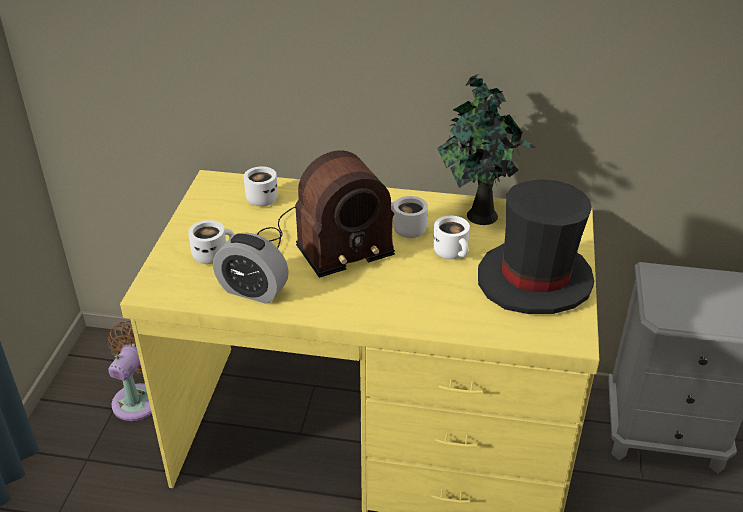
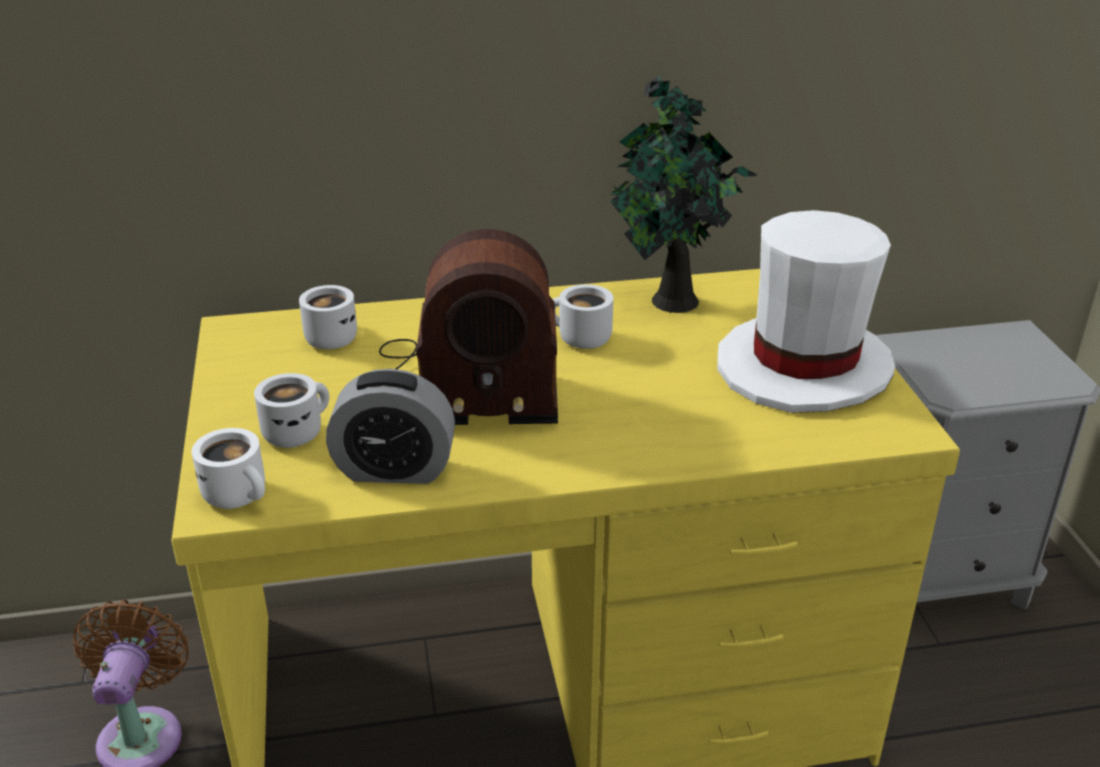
camera: 20 degrees left, 5 degrees down
(323, 244) = (466, 382): radio -> radio turned 45 degrees clockwise
(453, 252) = (667, 355): white mug -> white mug (240, 495)
(535, 280) = (804, 367): black hat -> white hat

